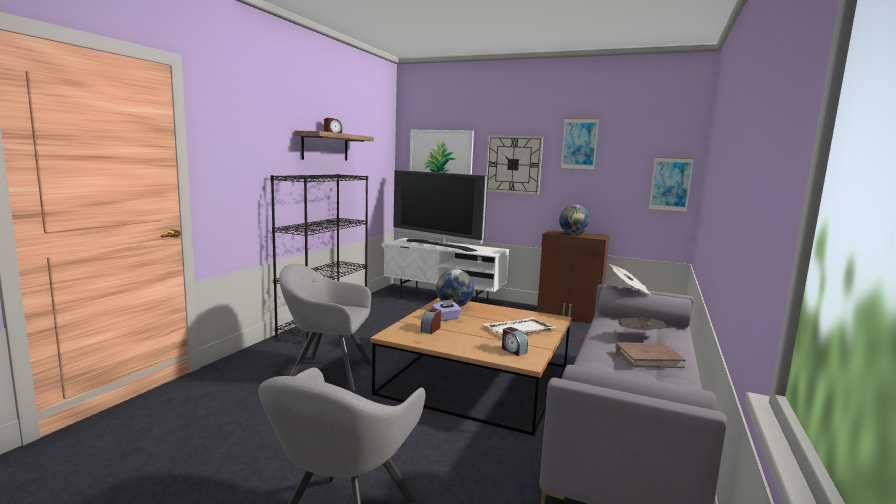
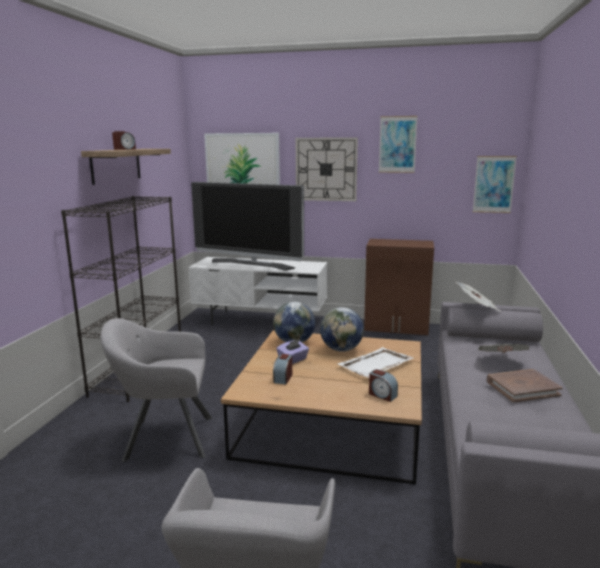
camera: 10 degrees left, 5 degrees up
(573, 235) = (398, 244): globe -> globe (341, 349)

